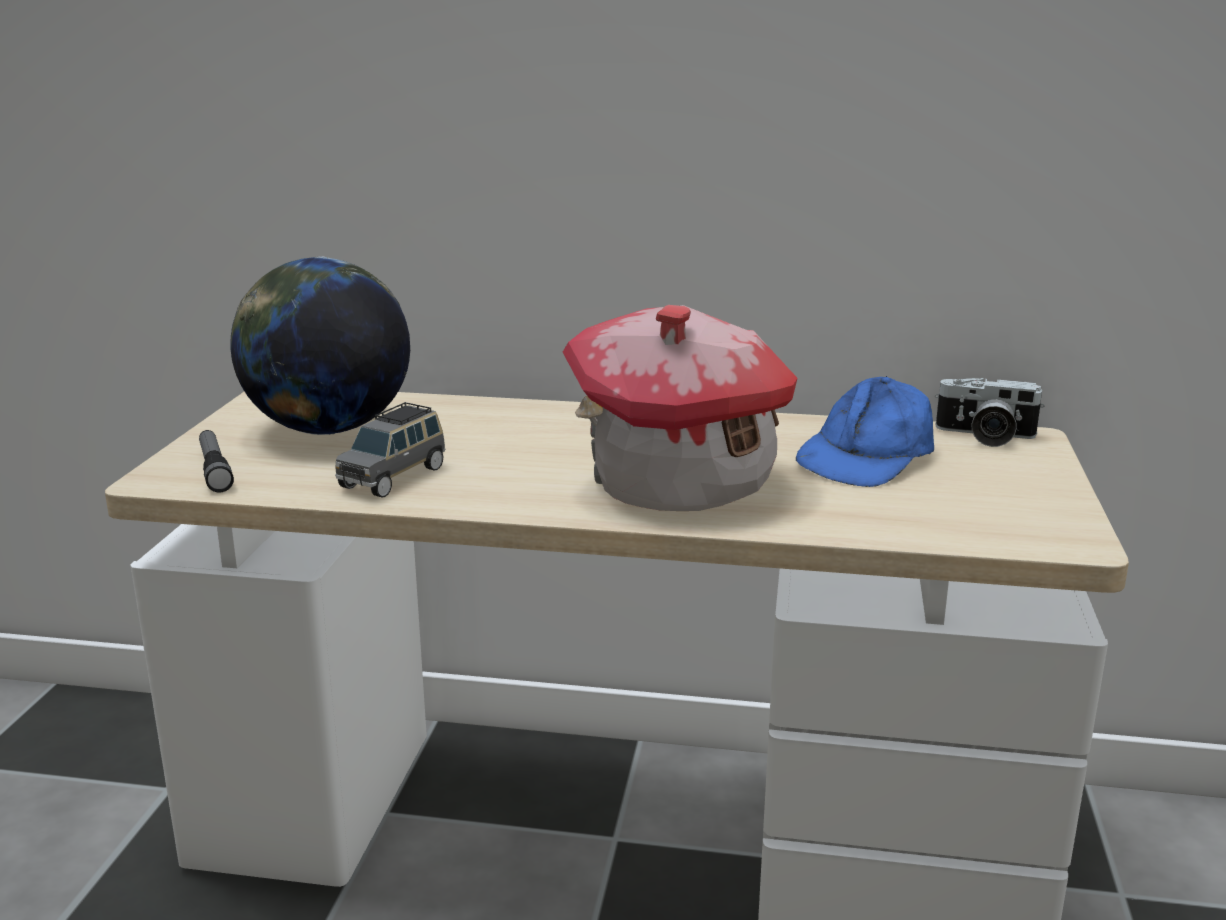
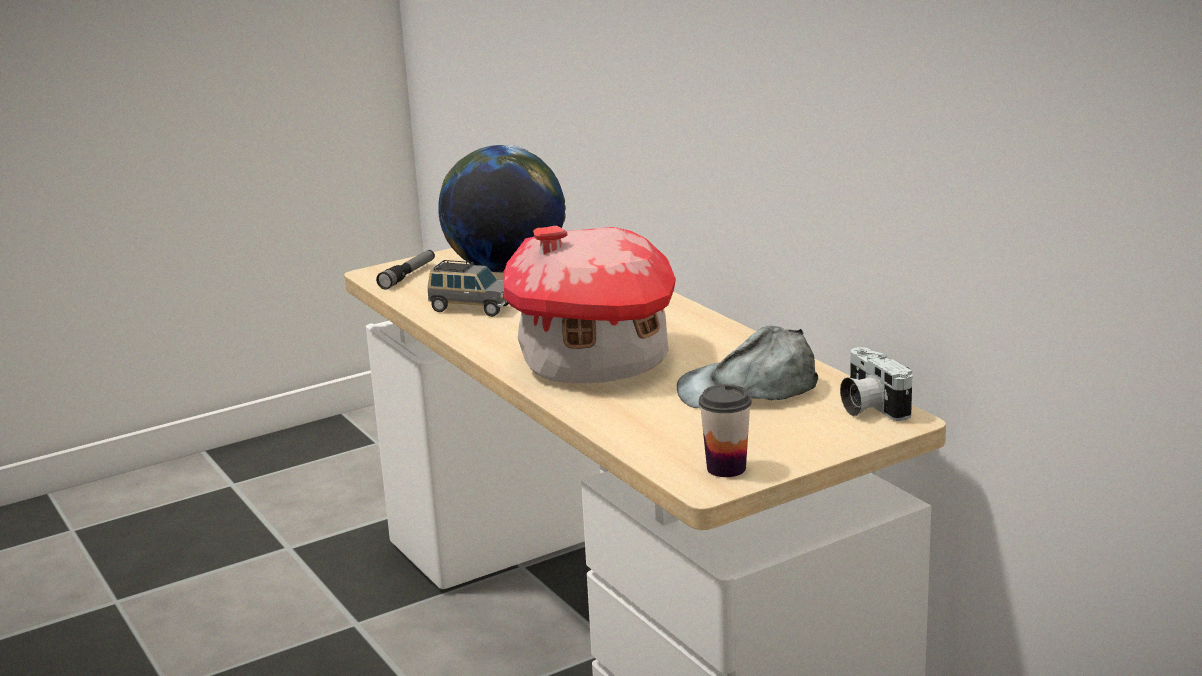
camera: 50 degrees right, 0 degrees up
(394, 477) = (470, 308): grey toy car -> grey toy car turned 150 degrees counterclockwise
(867, 455) = (748, 389): blue cap -> grey cap
(1044, 523) = (726, 468): none -> cup

